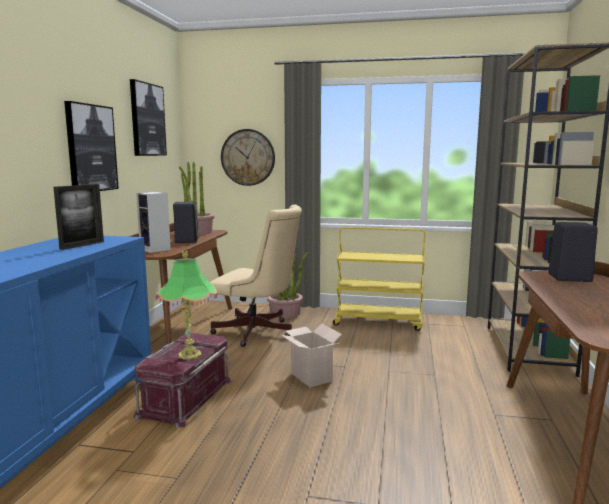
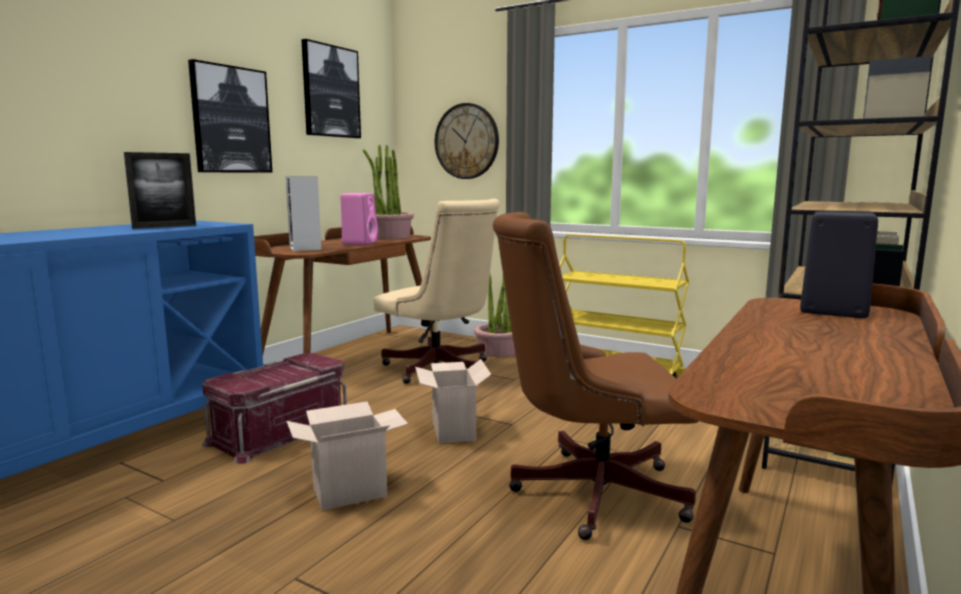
camera: 20 degrees right, 0 degrees up
(186, 241) = (360, 243): black speaker -> pink speaker
(190, 355) = (280, 376): table lamp -> none
(284, 431) = (351, 491): none -> cardboard box
(429, 403) = (586, 491): none -> brown office chair

